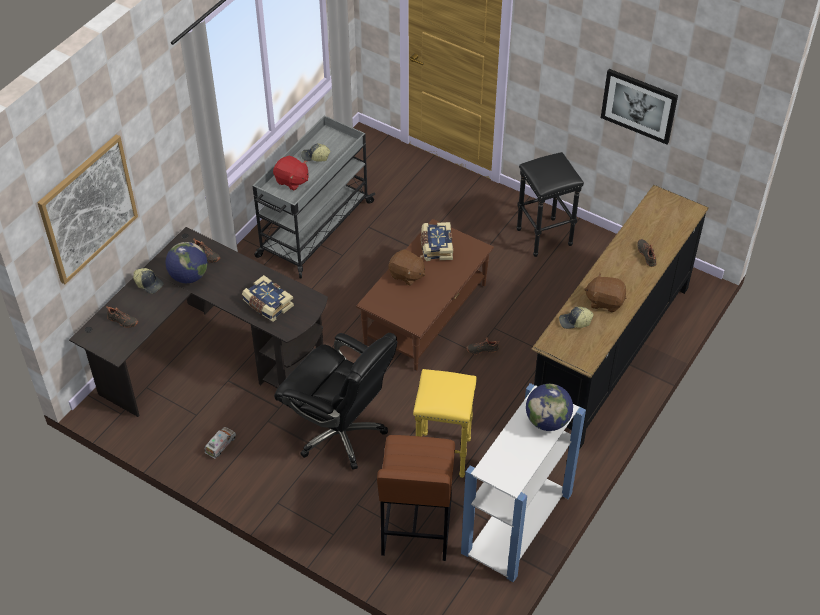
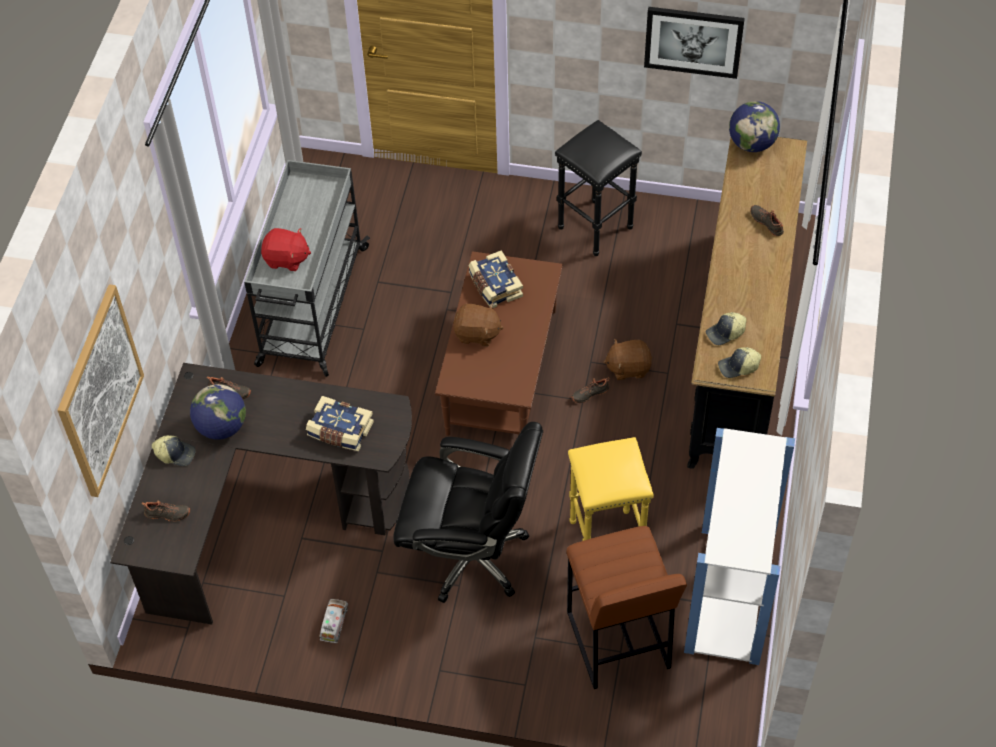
camera: 20 degrees left, 5 degrees up
(315, 157) = (300, 218): cap -> cap (738, 367)
(547, 421) = (759, 467): globe -> globe (752, 144)
(604, 301) = (747, 296): brown plush toy -> brown plush toy (628, 367)

